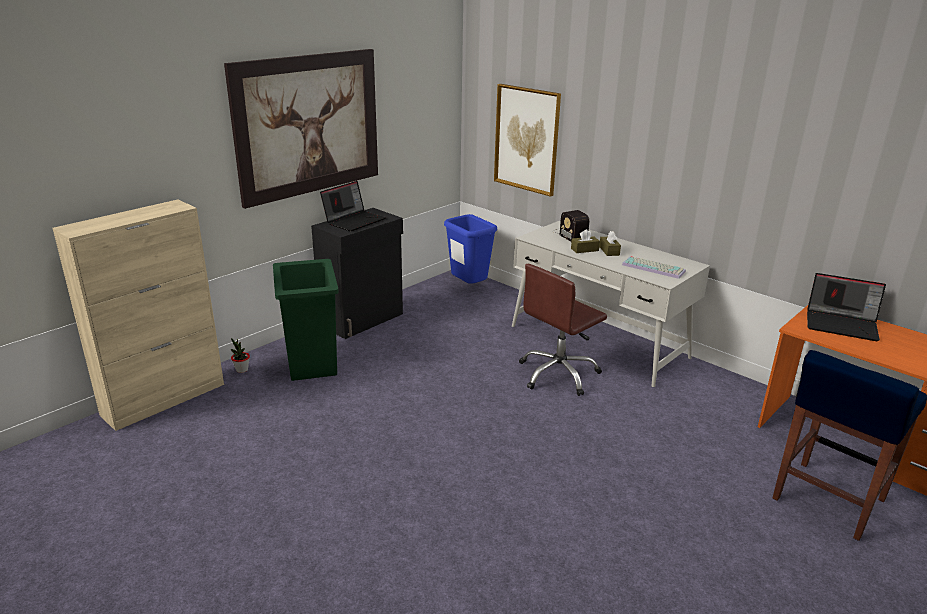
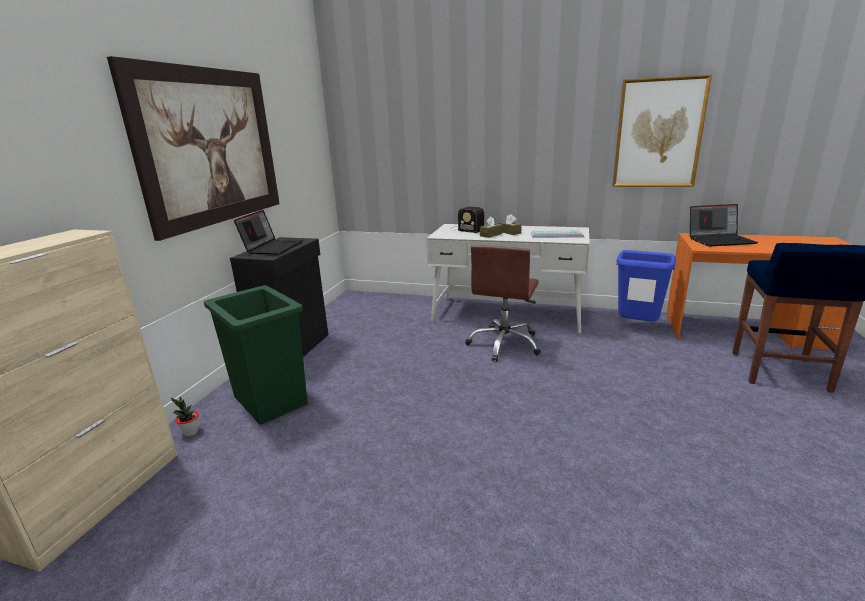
camera: 25 degrees left, 5 degrees down
(468, 287) = (368, 302): blue trash can -> blue trash can (636, 327)
(526, 139) = (401, 159): picture -> picture (658, 133)

